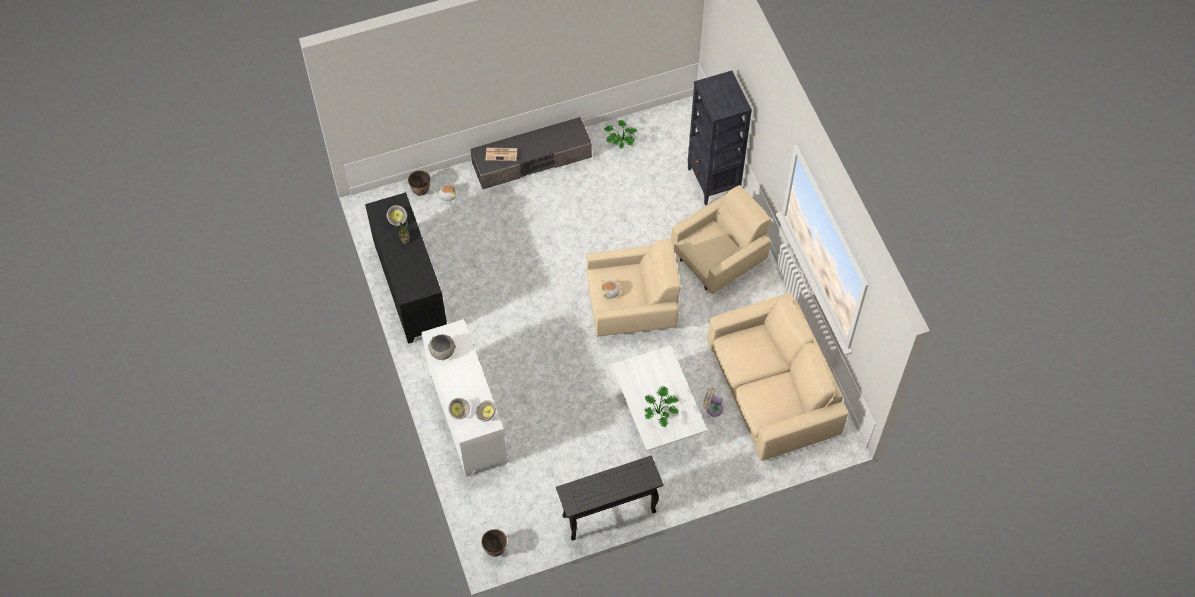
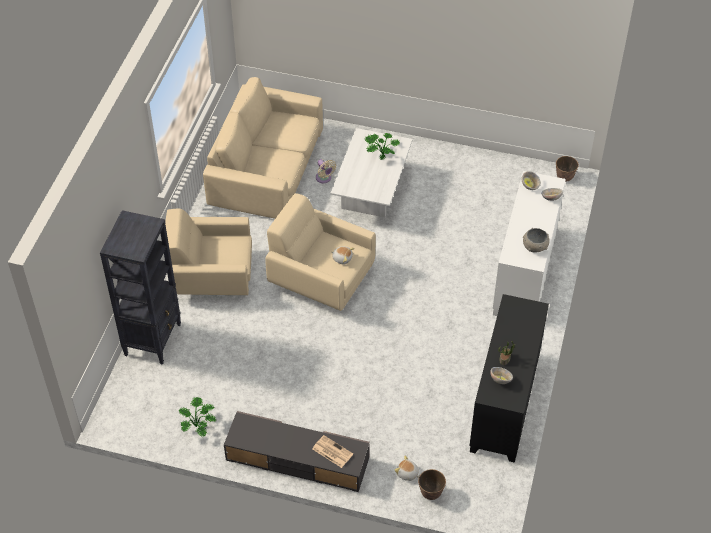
camera: 145 degrees left, 10 degrees down
(608, 514) = (462, 156): black console table -> none

